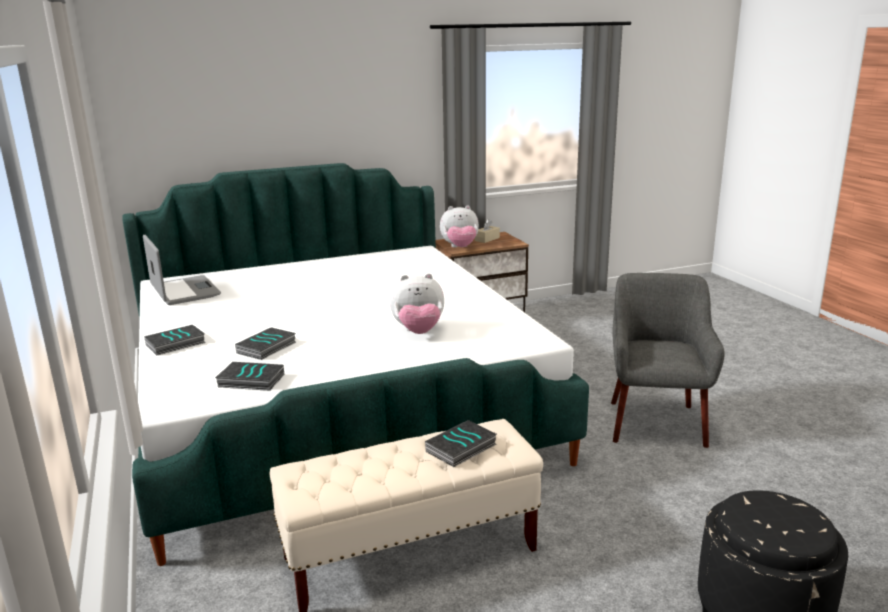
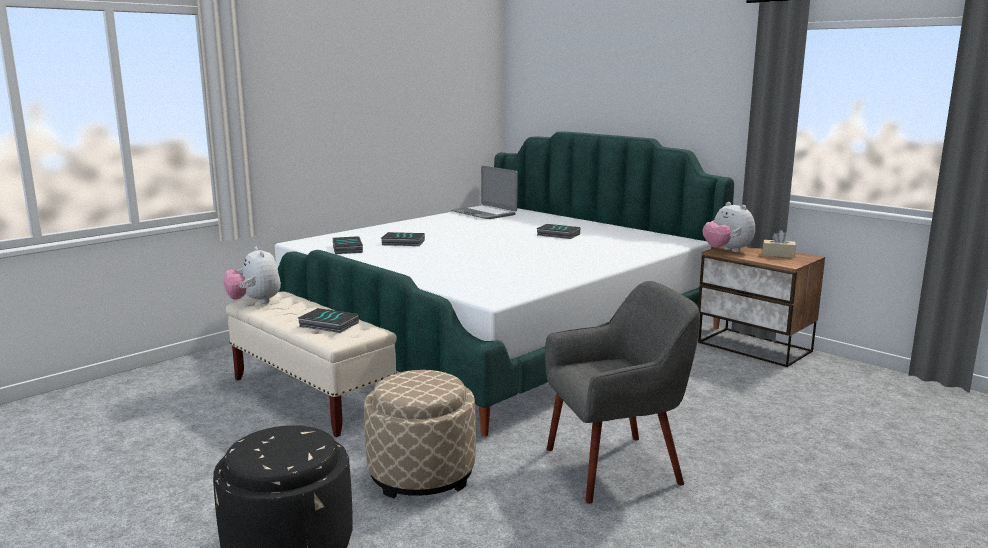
camera: 65 degrees right, 5 degrees down
(175, 344) = (390, 228): book -> book (557, 234)
(184, 291) = (484, 213): laptop -> laptop turned 105 degrees clockwise
(418, 332) = (472, 267): plush toy -> plush toy (255, 302)
(636, 512) = (421, 473): none -> beige ottoman

